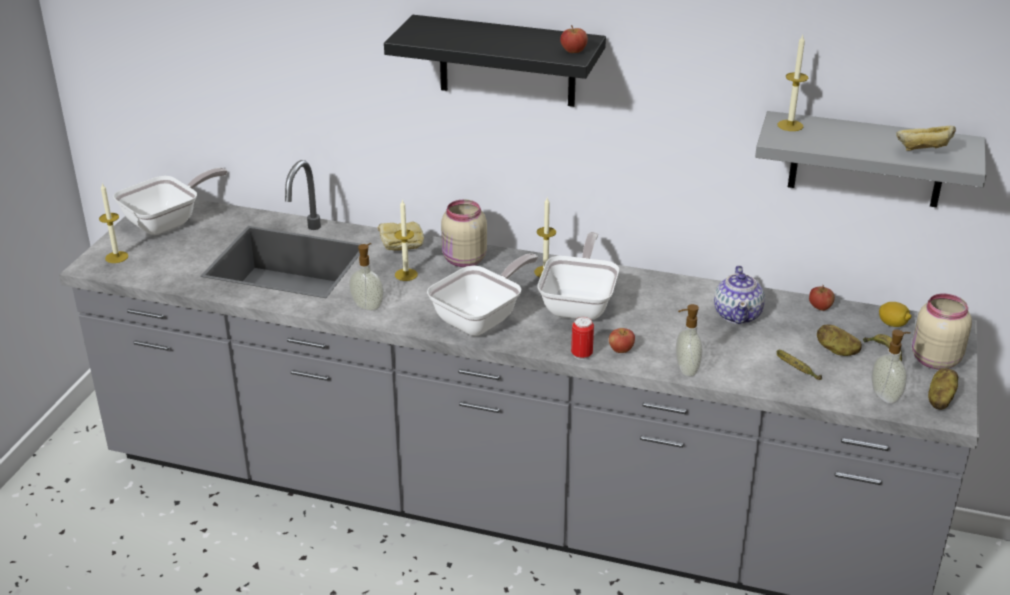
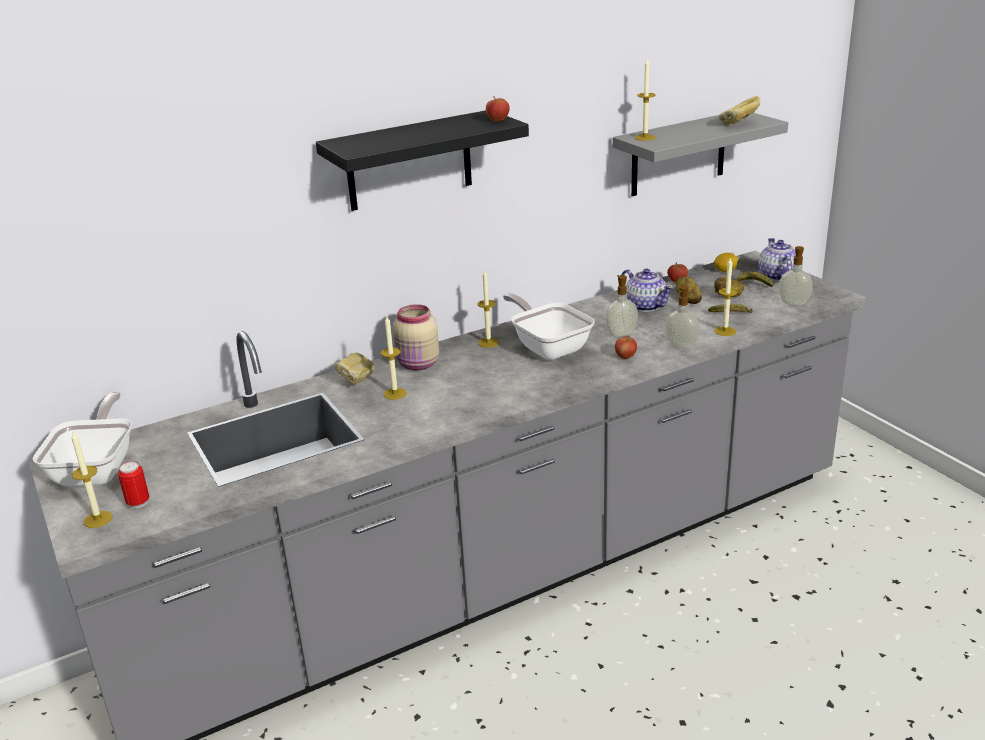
camera: 45 degrees left, 5 degrees down
(368, 306) = (409, 426): soap dispenser -> soap dispenser (620, 333)
(482, 318) = (506, 388): frying pan -> none
(581, 355) = (610, 372): can -> can (138, 503)
(754, 381) = (725, 331): none -> candle
(933, 360) = (777, 276): beige jar -> teapot
(939, 399) = (816, 291): potato -> potato (687, 299)

